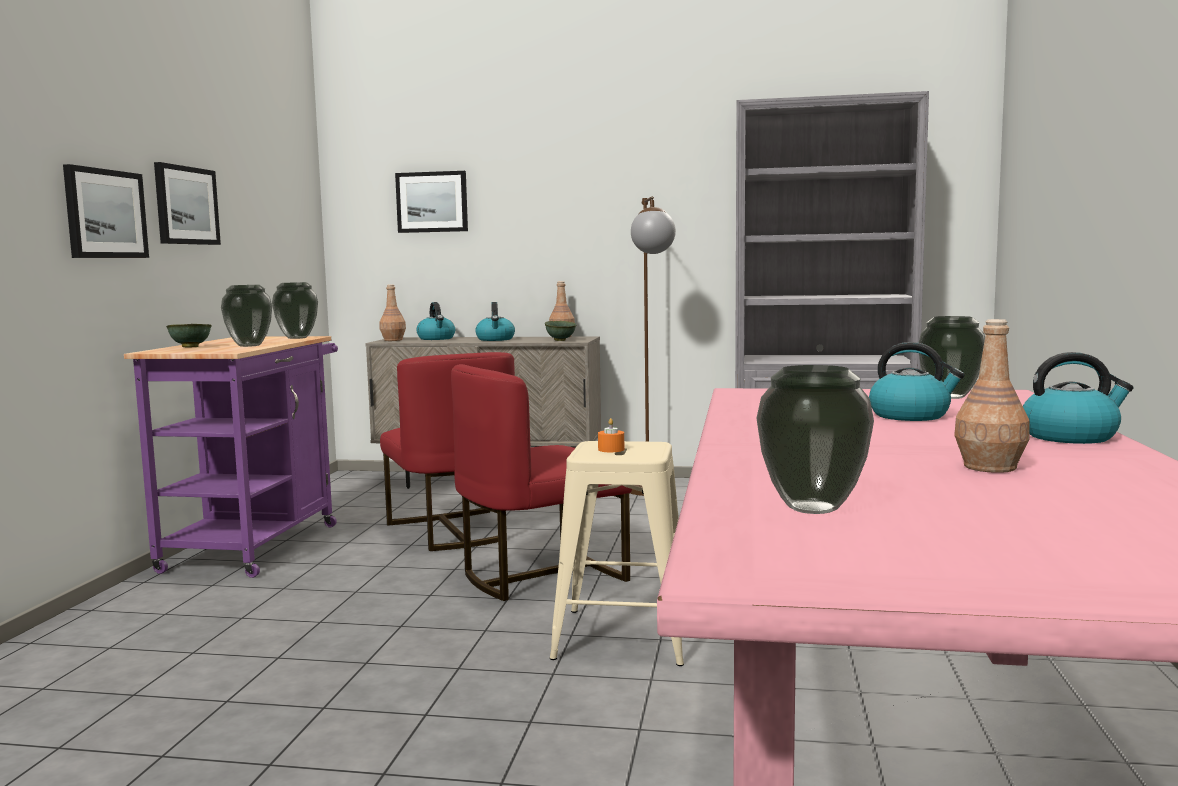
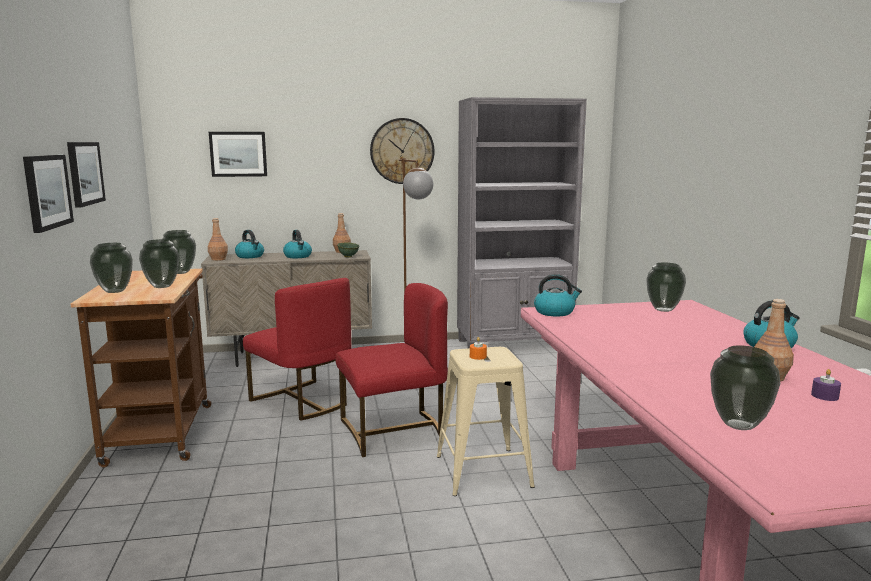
camera: 20 degrees left, 5 degrees up
(189, 347) = (114, 291): green bowl -> vase
(257, 544) = (161, 429): purple cart -> brown cart
(540, 575) = (393, 431): red chair -> red chair turned 150 degrees counterclockwise
(653, 192) = (402, 151): none -> wall clock
(911, 416) = (669, 330): kettle -> kettle (555, 312)
(1056, 491) = (824, 396): none -> purple candle

